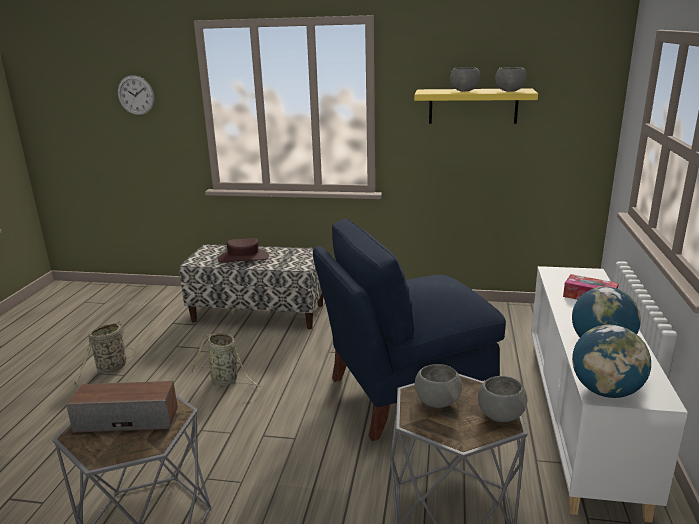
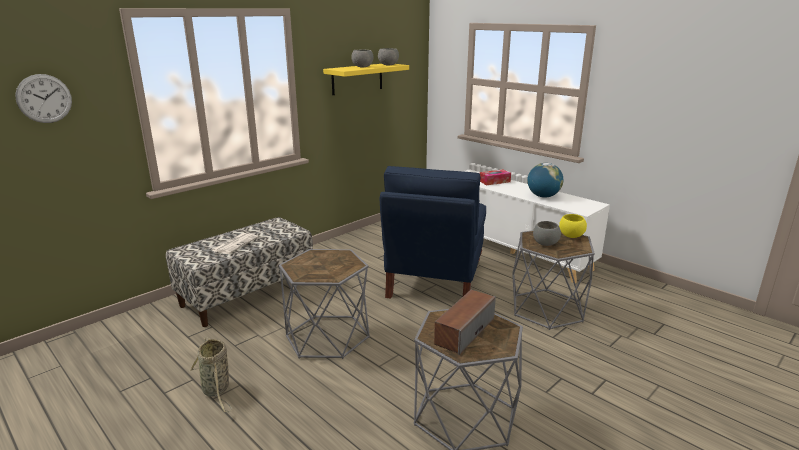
camera: 55 degrees left, 0 degrees up
(226, 380) = (327, 337): basket -> grey side table
(243, 258) = (235, 244): brown hat -> newspaper
(500, 415) = (571, 236): grey bowl -> yellow bowl
(606, 391) = (581, 209): globe -> none

